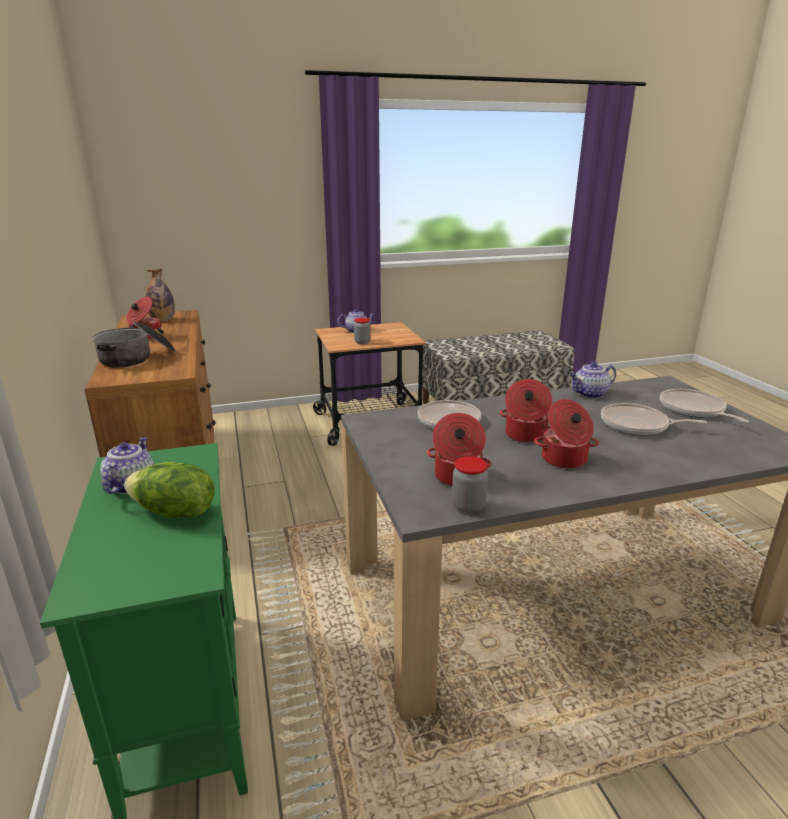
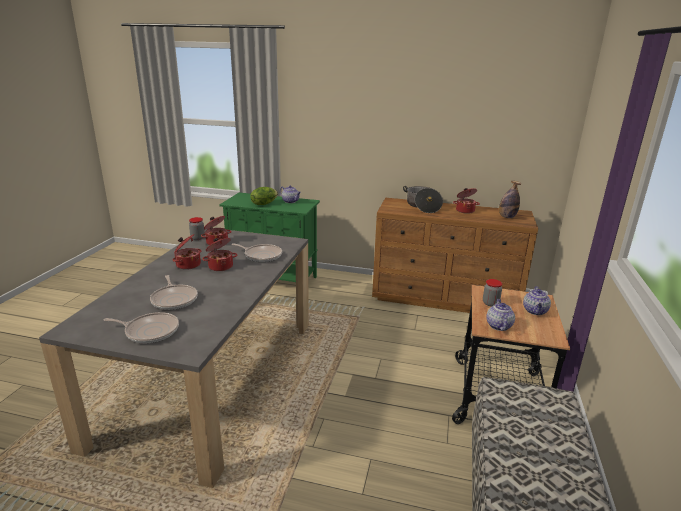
camera: 120 degrees right, 0 degrees up
(589, 394) = (229, 308): teapot -> teapot (498, 325)
(637, 425) = (174, 299): frying pan -> frying pan turned 105 degrees clockwise

